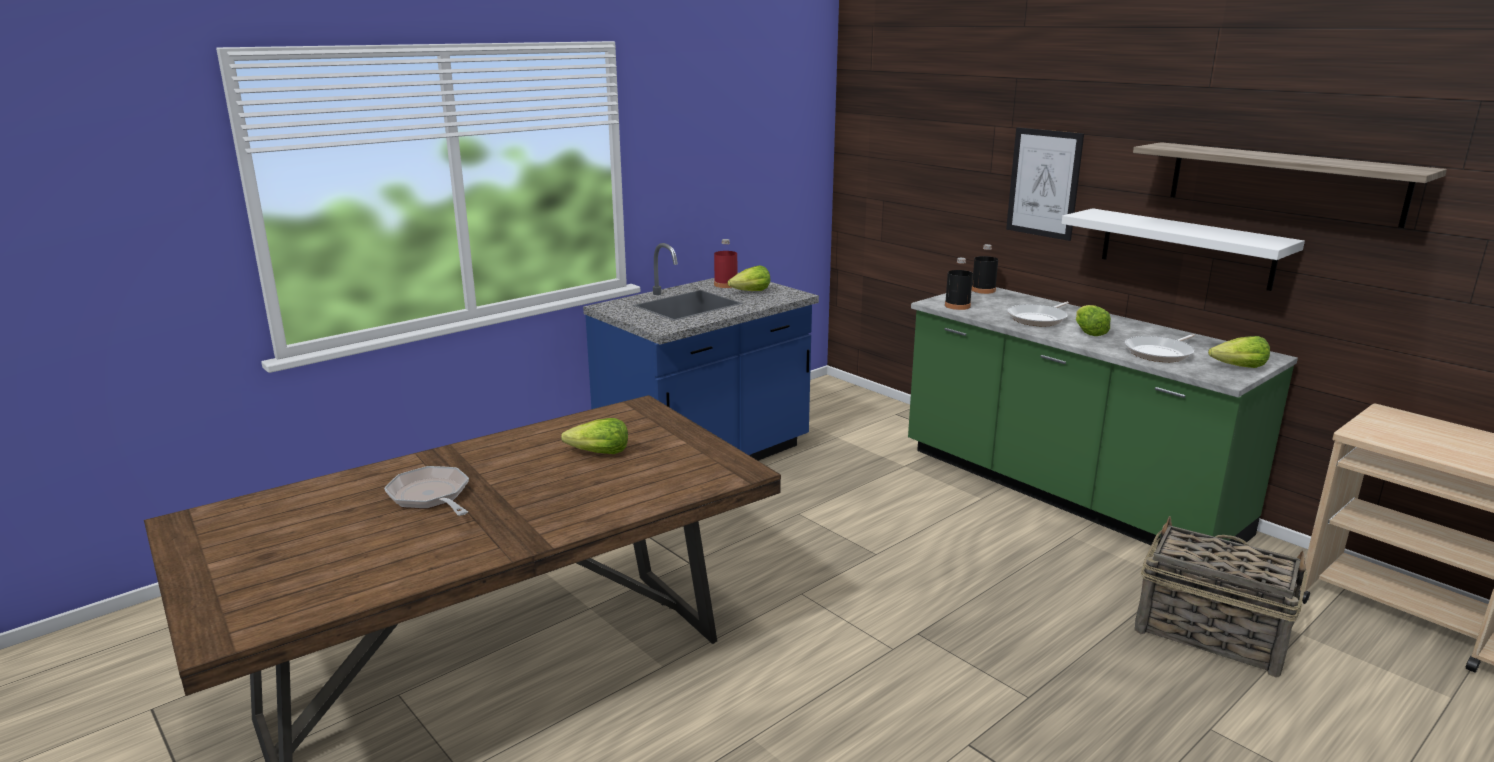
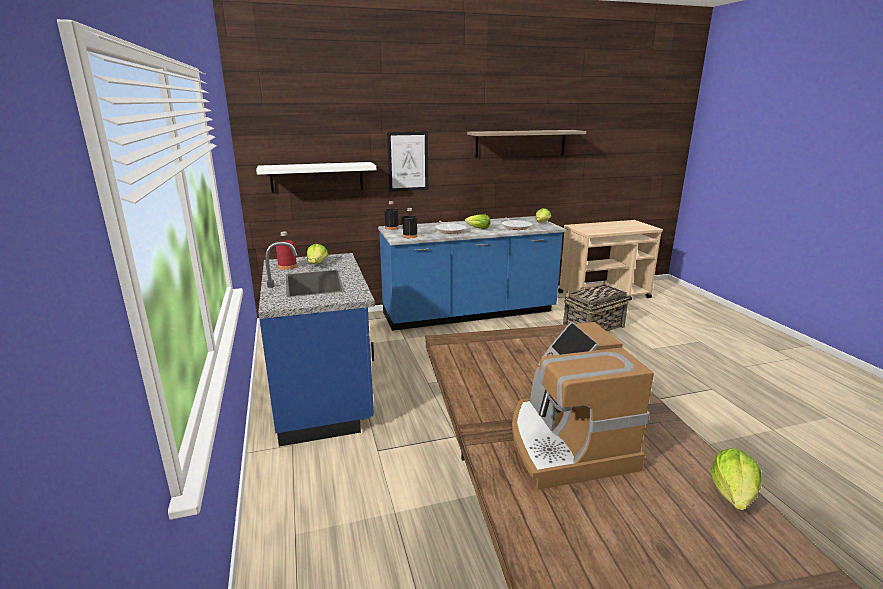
camera: 65 degrees left, 0 degrees up
(431, 497) = (566, 443): frying pan -> coffee machine
(599, 453) = (519, 366): lettuce -> lettuce (733, 495)
(1065, 492) = (469, 313): green counter -> blue counter
(1186, 248) = (485, 180): white shelf -> white shelf (317, 177)

